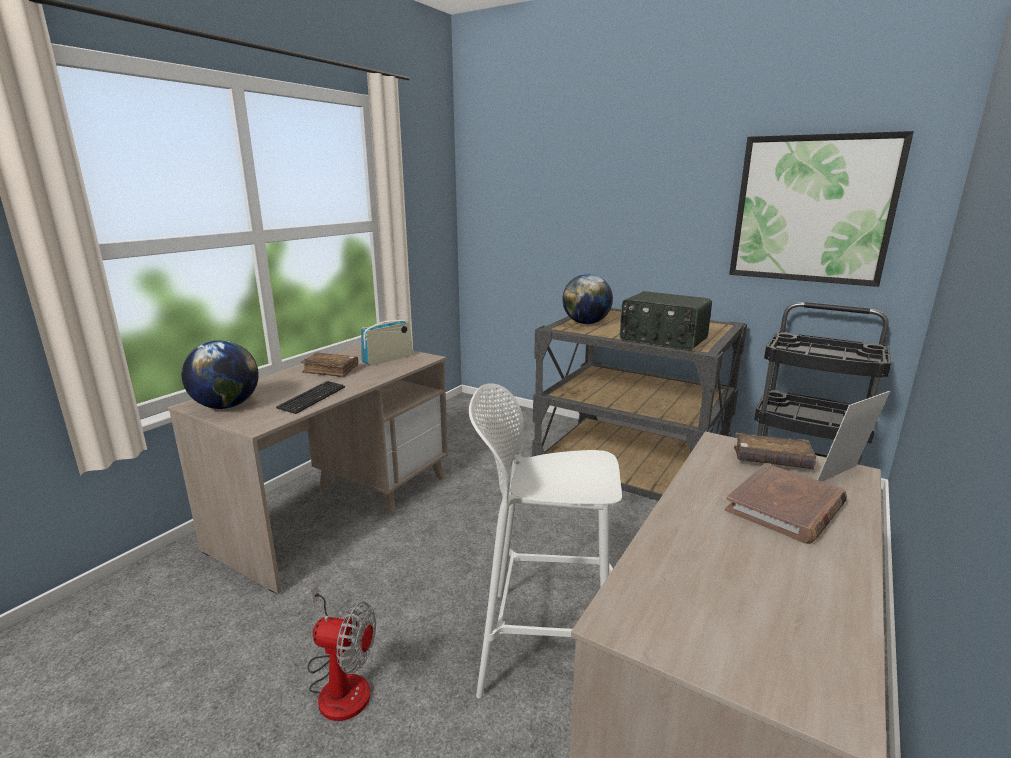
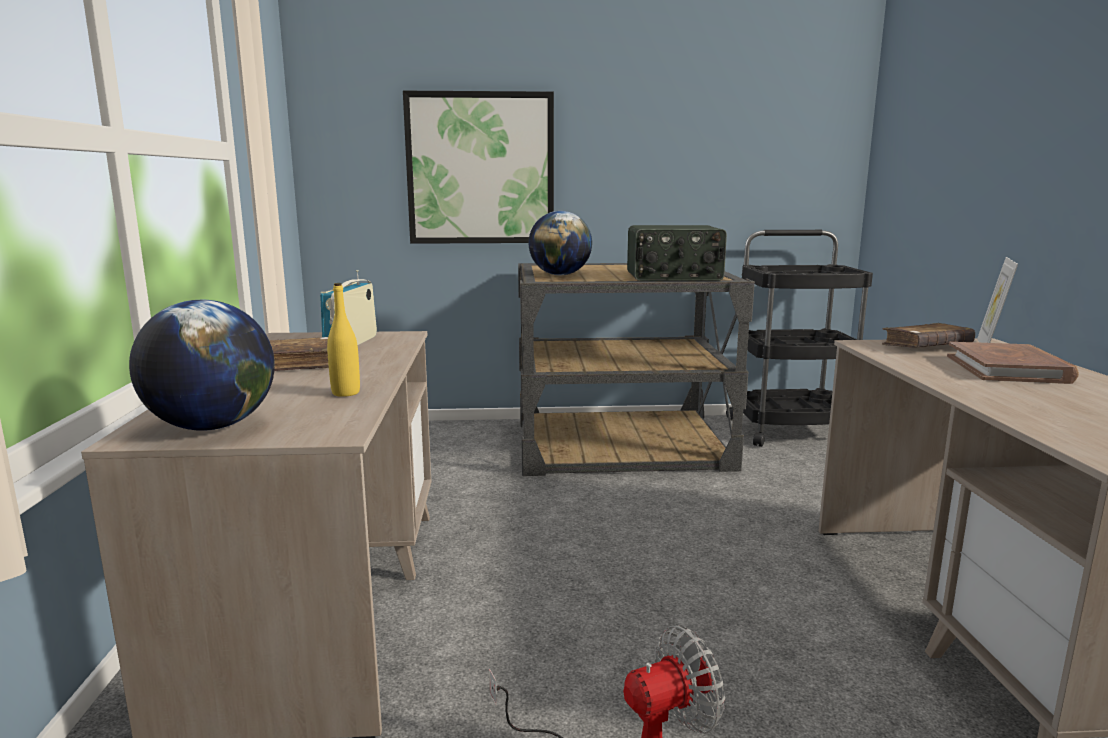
camera: 35 degrees left, 5 degrees down
(312, 398) = (346, 393): keyboard -> yellow bottle
(542, 645) = (776, 634): white stool -> none
(812, 209) = (756, 135): picture -> picture (480, 169)

